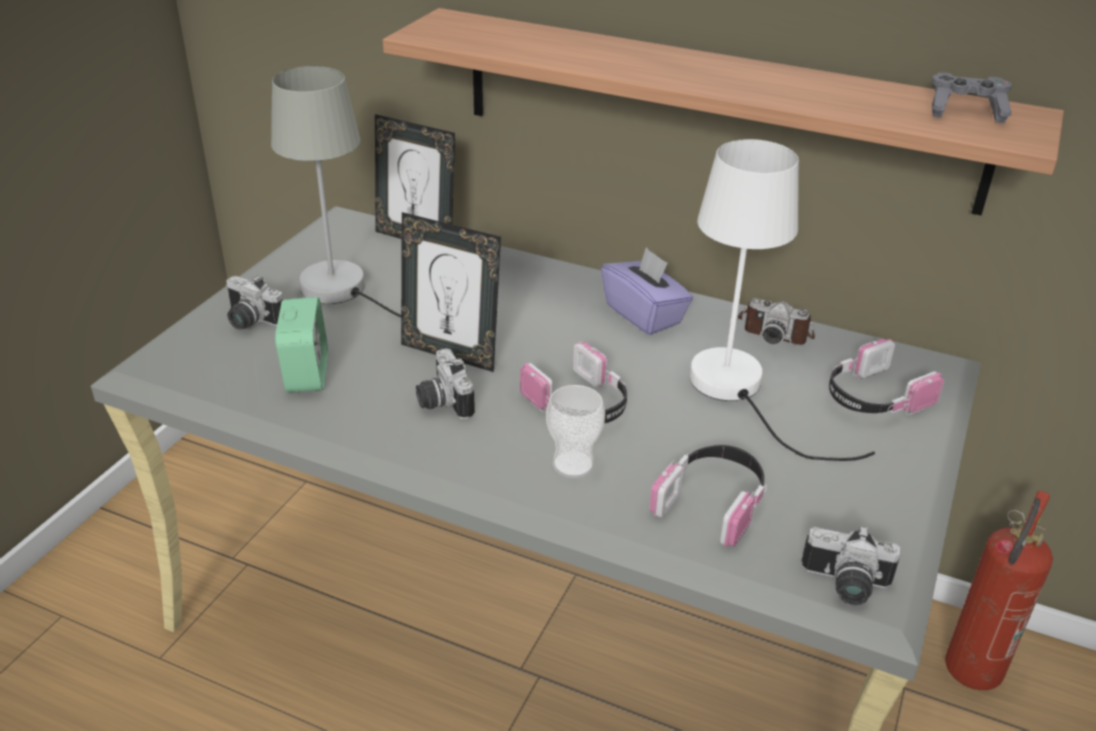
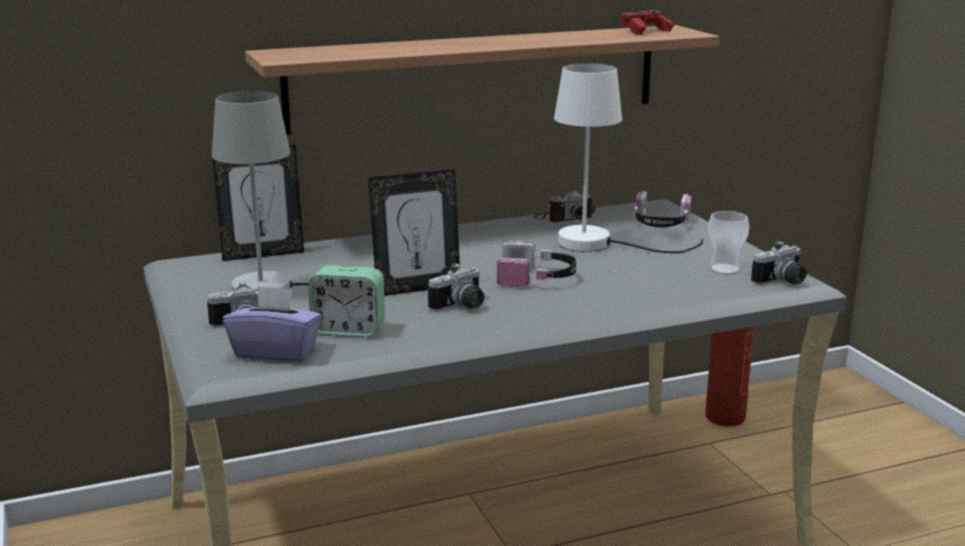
camera: 45 degrees left, 15 degrees down
(306, 374) = (348, 330): alarm clock -> alarm clock turned 150 degrees clockwise
(441, 401) = (461, 306): camera -> camera turned 60 degrees counterclockwise
(573, 464) = (587, 298): cup -> cup (725, 269)
(644, 314) = (486, 236): purple tissue box -> purple tissue box (276, 352)
(713, 501) = (676, 282): headphones -> none
(965, 111) = (645, 31): grey game controller -> red game controller

